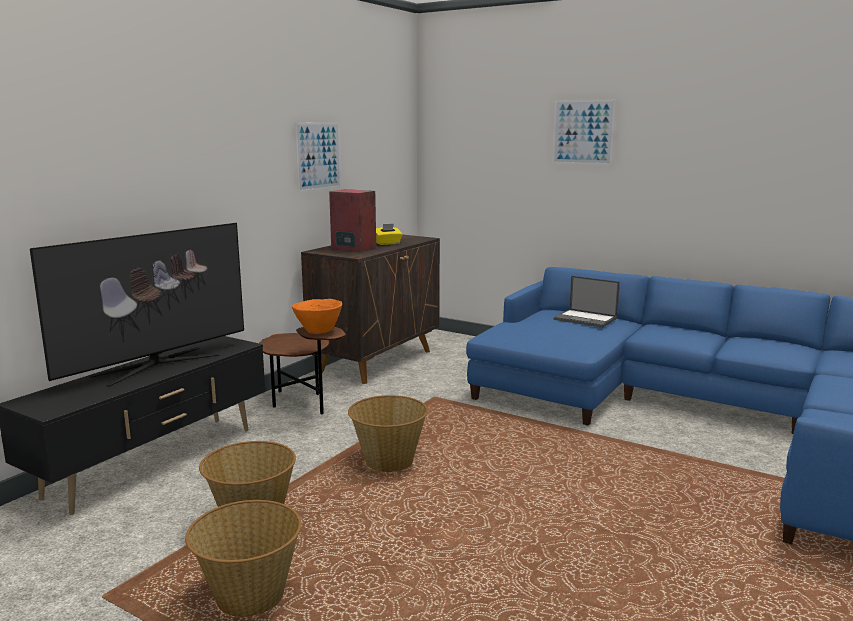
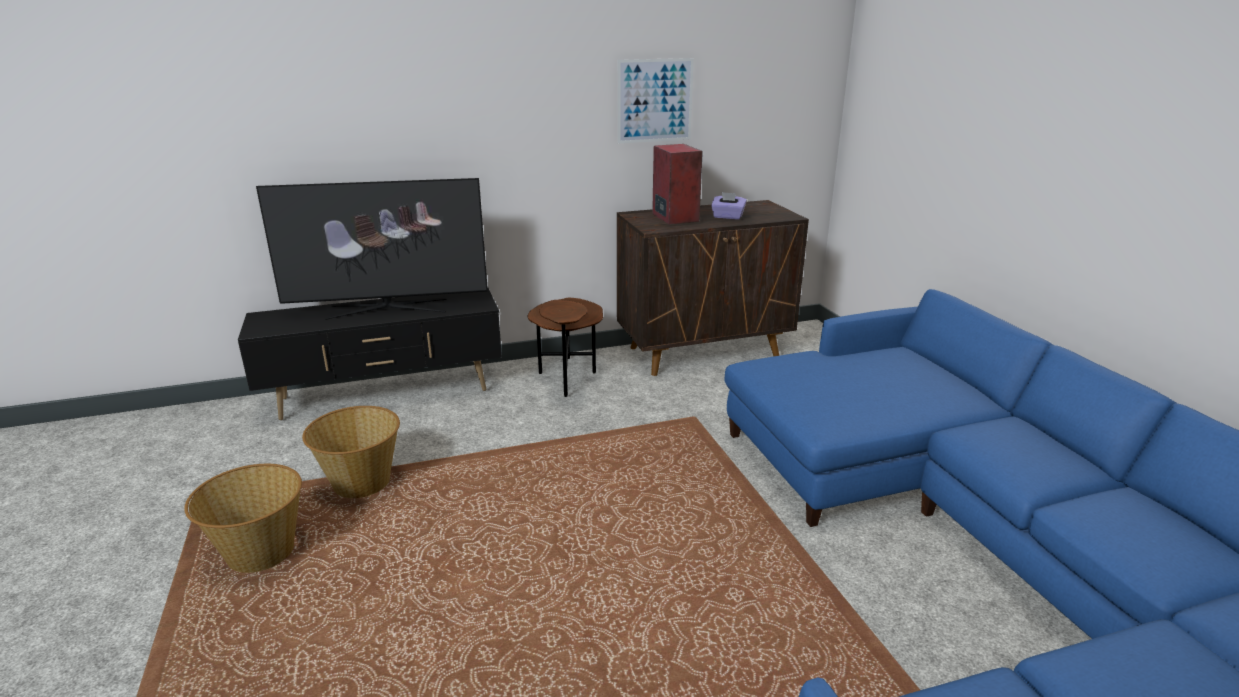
camera: 40 degrees right, 10 degrees up
(318, 331) = (560, 309): orange bowl -> none
(388, 243) = (727, 217): yellow tissue box -> purple tissue box
(388, 461) = (539, 474): basket -> none
(583, 132) = (1028, 91): picture -> none
(586, 319) = (919, 380): laptop -> none

